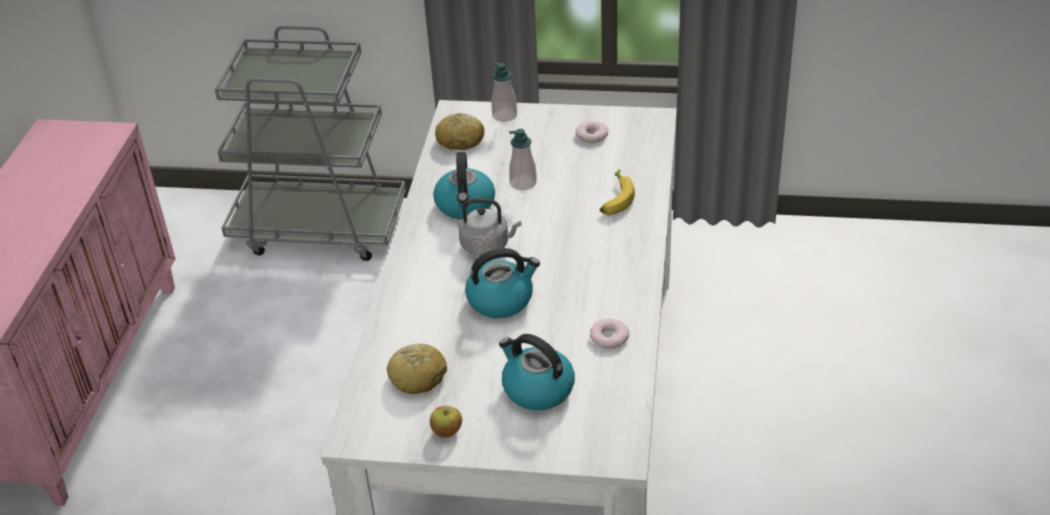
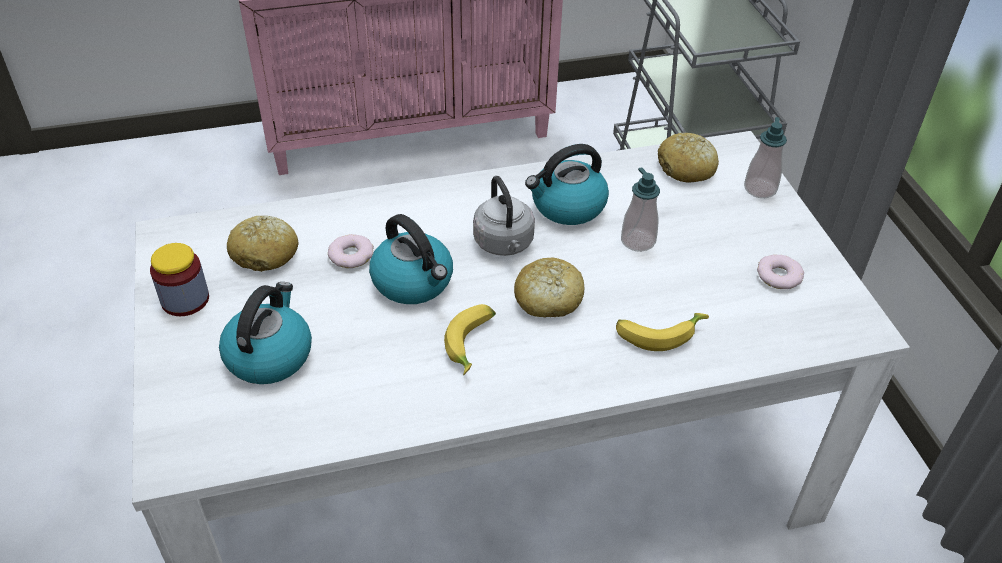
camera: 65 degrees right, 5 degrees up
(447, 431) = (185, 299): apple -> jar
(556, 238) = (548, 298): none -> bread
(581, 283) = (473, 345): none -> banana
(609, 337) = (382, 397): donut -> donut (351, 255)

